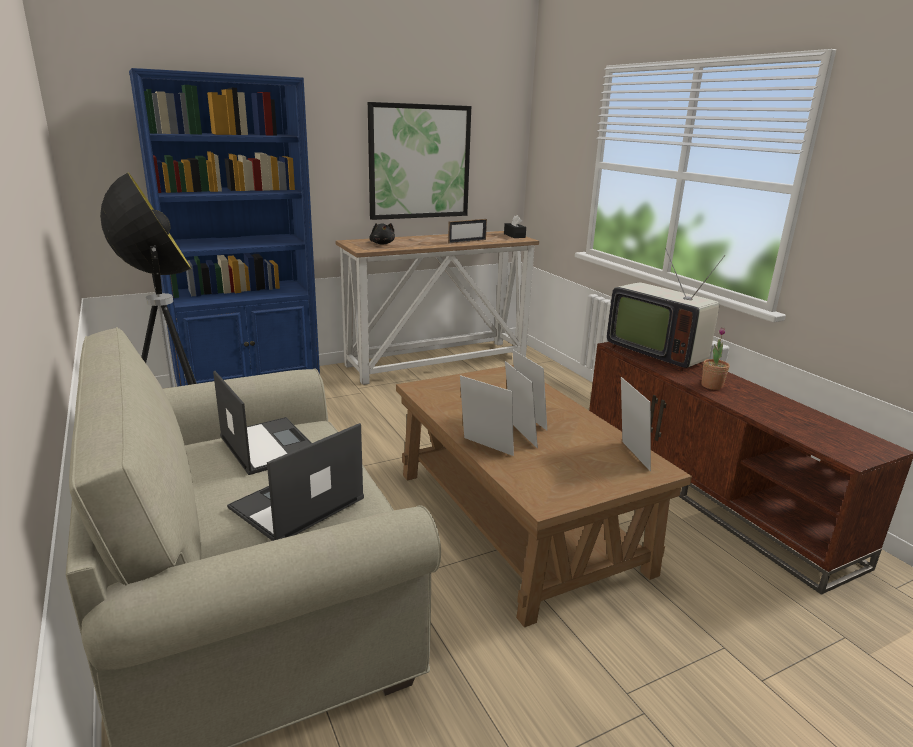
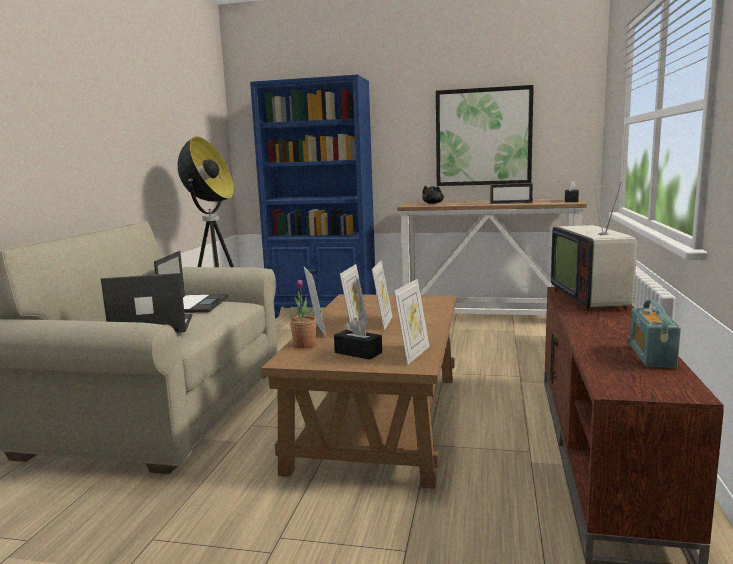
camera: 40 degrees right, 10 degrees down
(583, 468) = (358, 352): none -> black tissue box
(711, 386) = (592, 323): potted plant -> potted plant (304, 344)
(805, 414) = (651, 356): none -> radio

